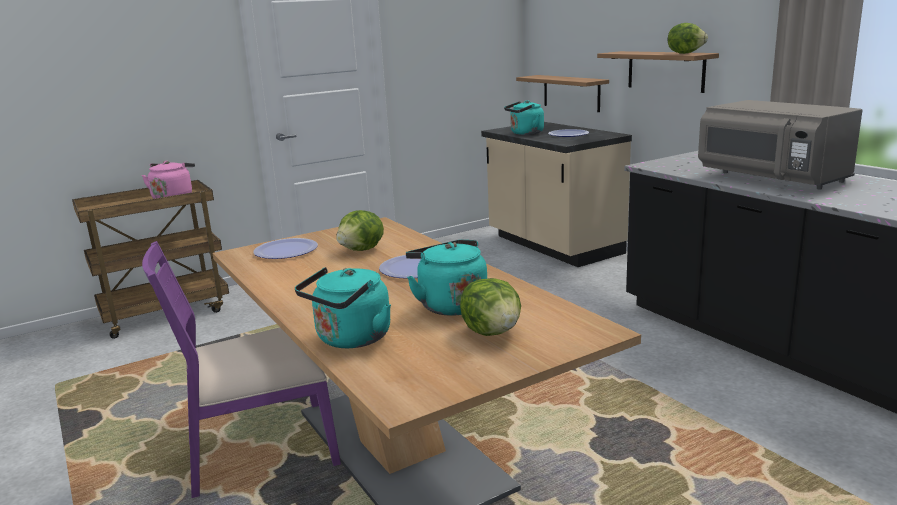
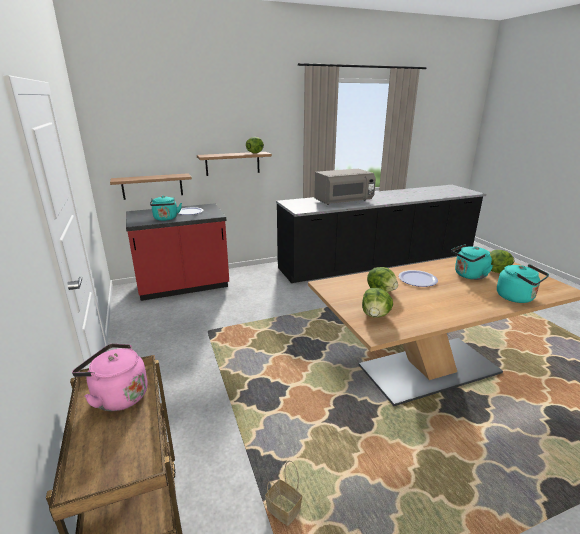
camera: 80 degrees left, 5 degrees up
(164, 361) = (282, 510): none -> basket
(260, 451) = (436, 426): purple chair -> none
(286, 250) = (375, 315): plate -> lettuce
(553, 245) = (184, 287): beige counter -> red counter

